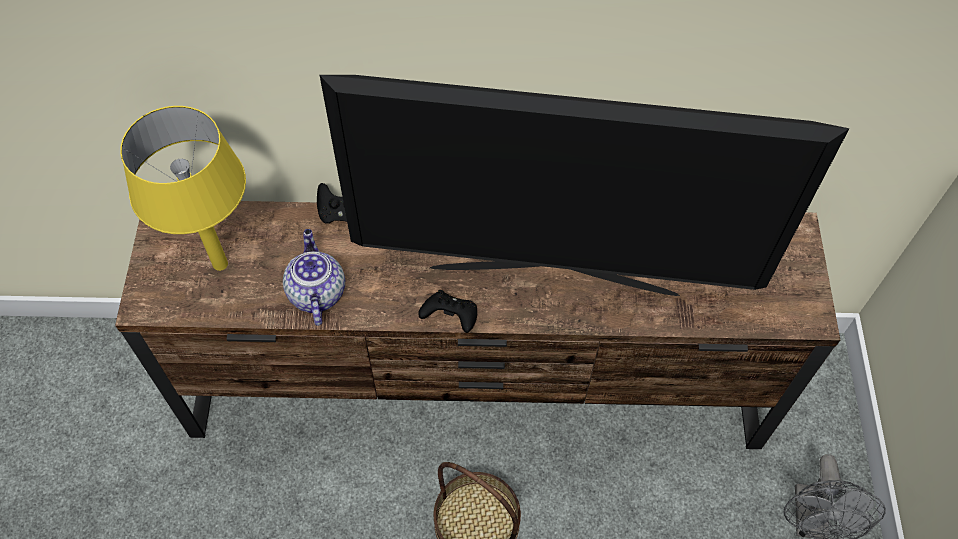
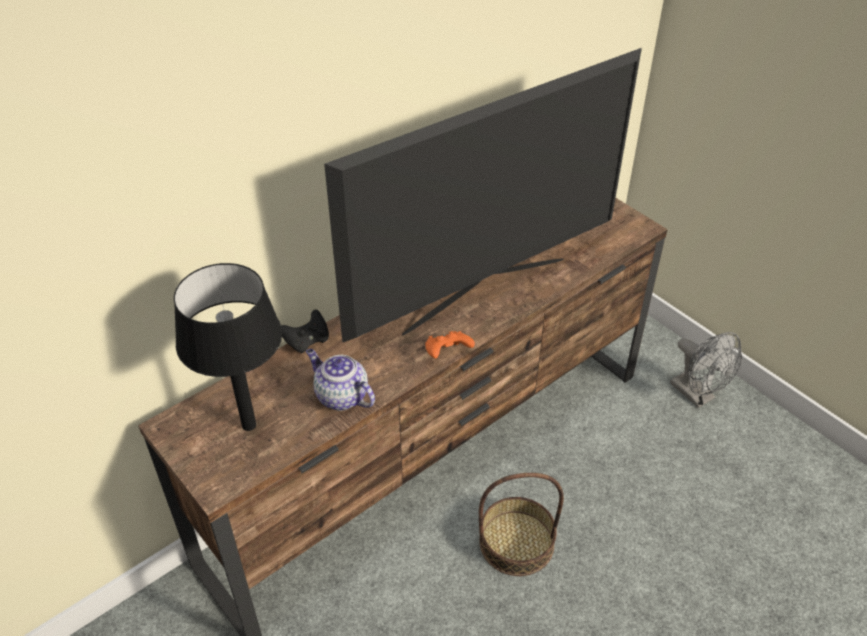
camera: 40 degrees left, 15 degrees down
(221, 264) = (250, 425): yellow table lamp -> black table lamp
(450, 318) = (447, 353): black game controller -> orange game controller

